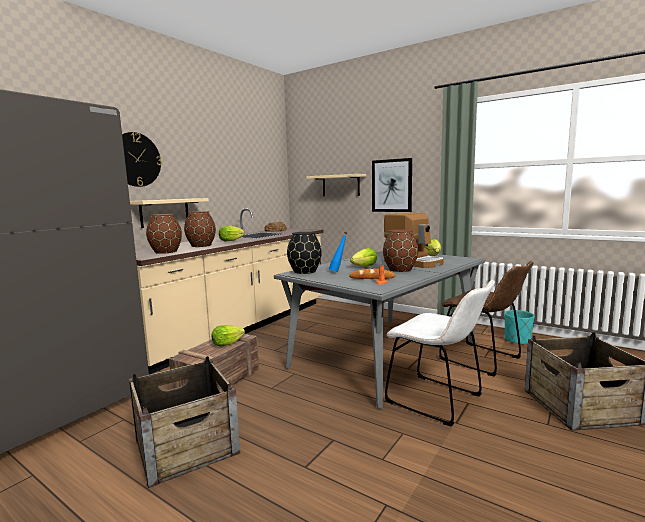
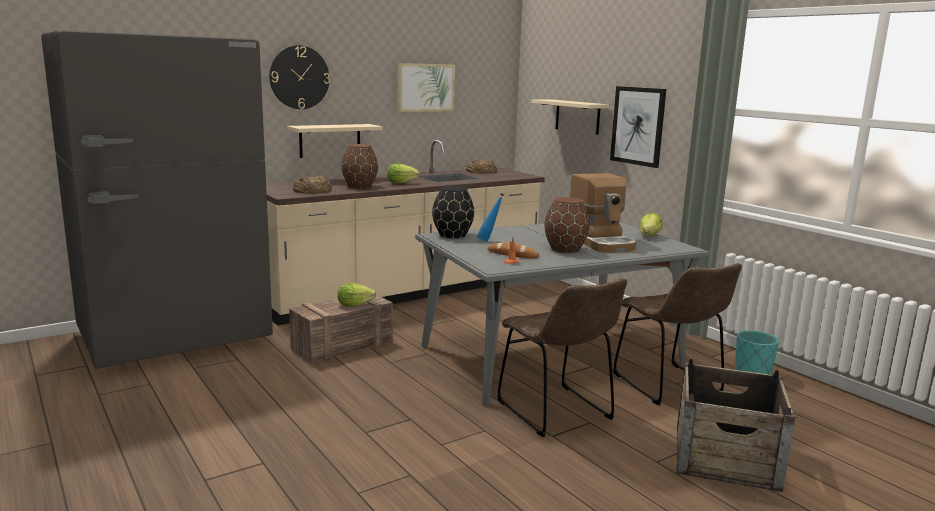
camera: 20 degrees right, 5 degrees up
(165, 252) = (313, 190): brown vase -> bread
(186, 445) = (277, 391): crate -> none
(231, 170) = (425, 87): none -> picture
(364, 267) = (530, 239): lettuce -> none
(438, 401) = (557, 413): white chair -> brown chair

